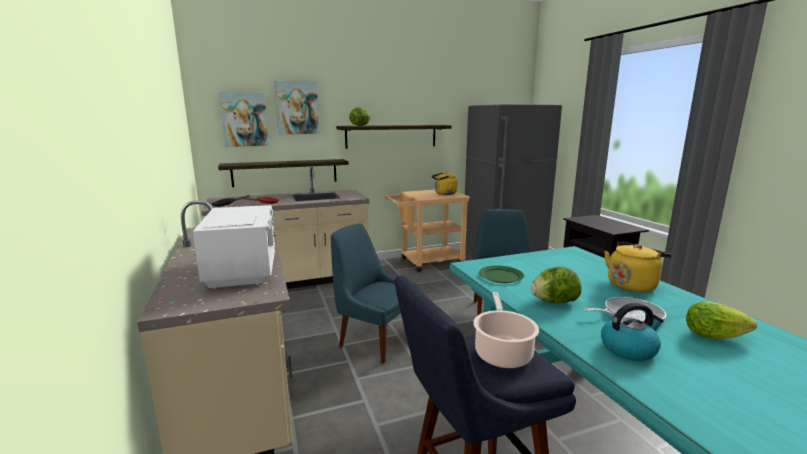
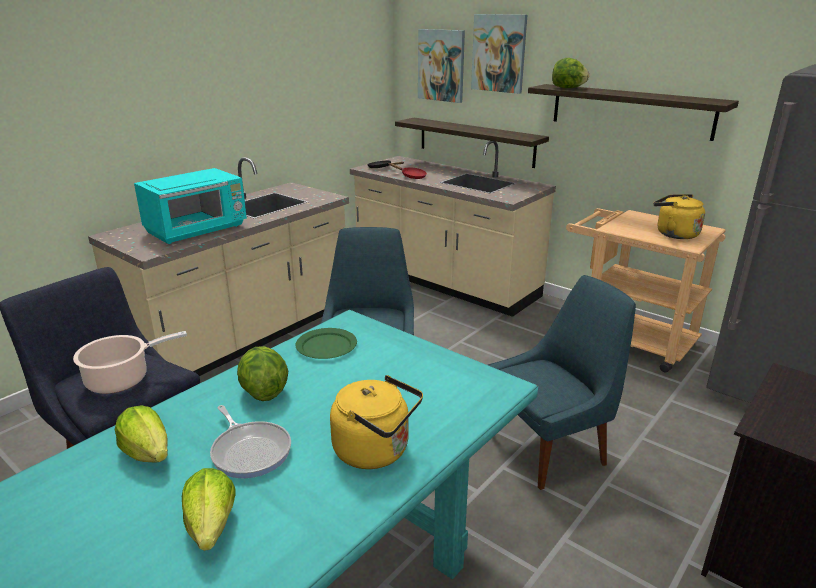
camera: 60 degrees right, 10 degrees up
(244, 270) = (198, 230): white microwave -> turquoise microwave
(629, 349) = (148, 453): kettle -> lettuce

